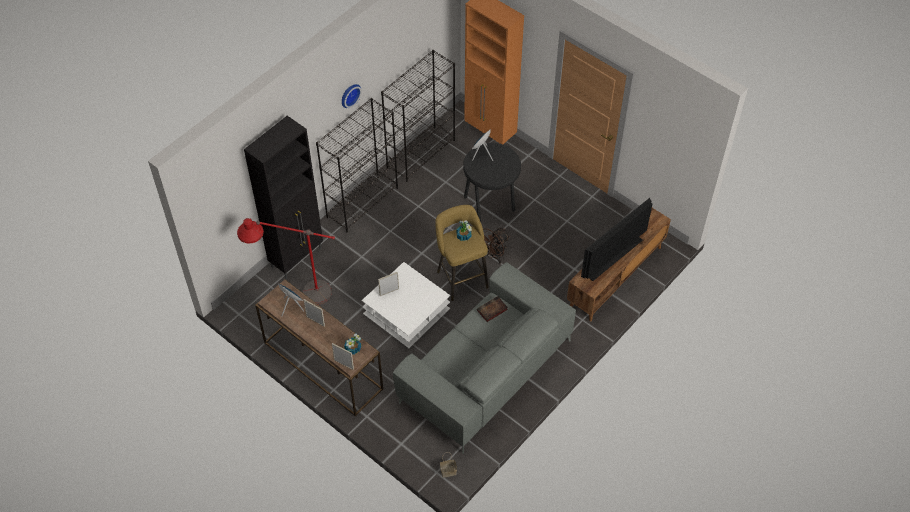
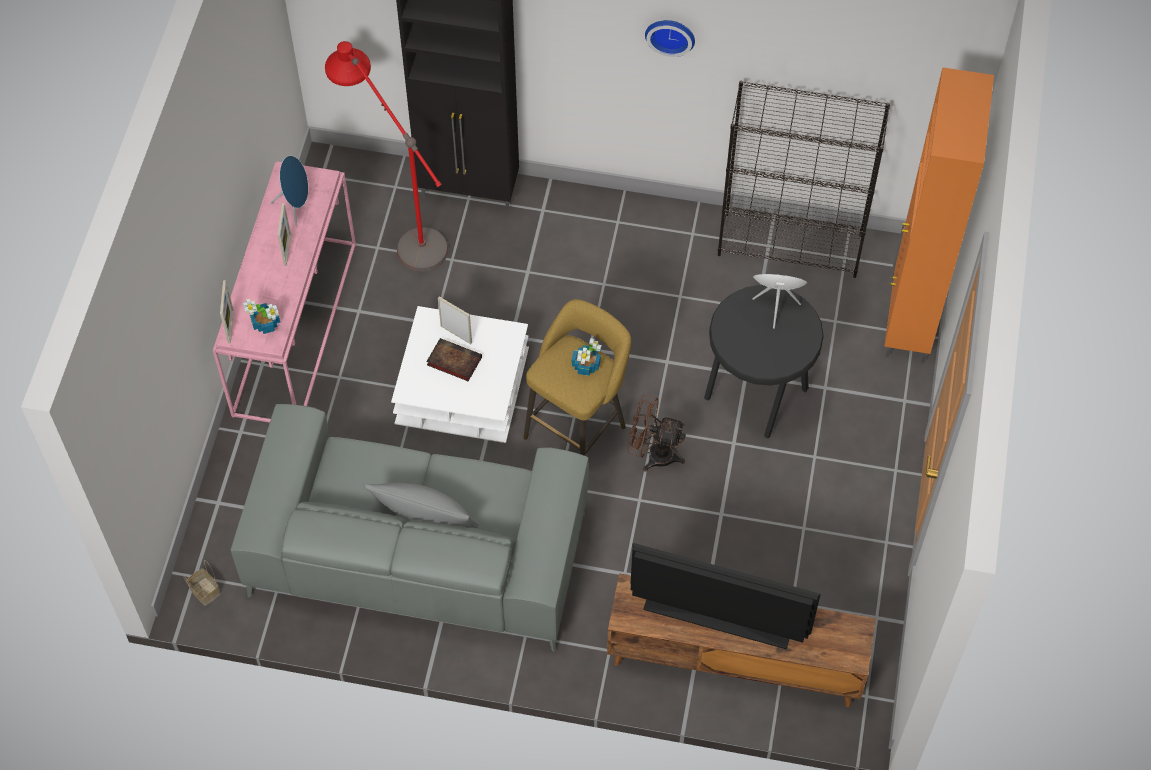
camera: 60 degrees right, 5 degrees up
(321, 366) = (294, 327): brown console table -> pink console table
(362, 202) = (634, 217): black bookcase -> none
(488, 344) = (424, 517): none -> grey pillow
(491, 310) = (493, 489): book -> book (453, 361)

